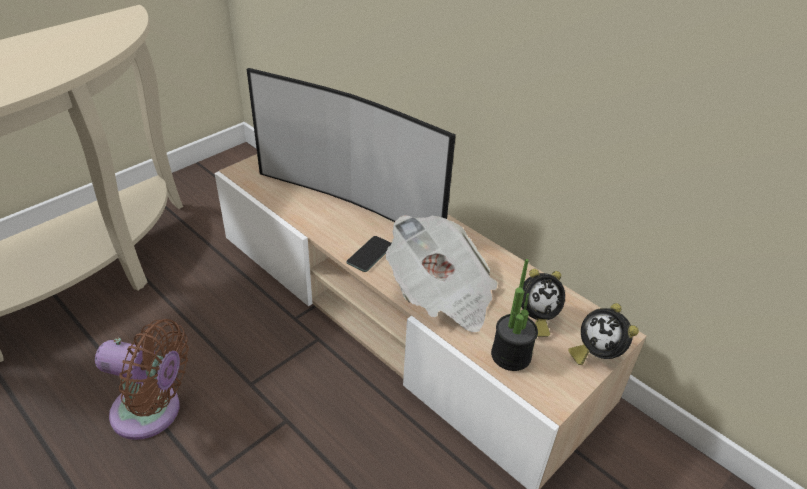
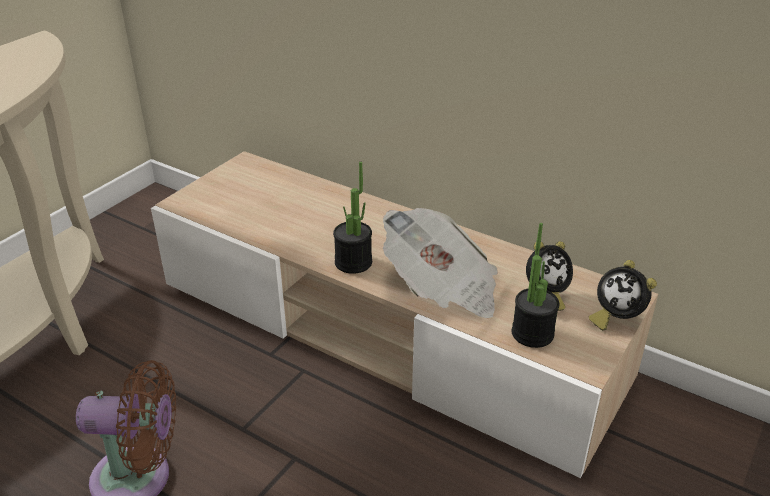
camera: 10 degrees left, 5 degrees down
(351, 202) = (315, 216): television -> none
(370, 254) = (353, 262): phone -> potted plant

